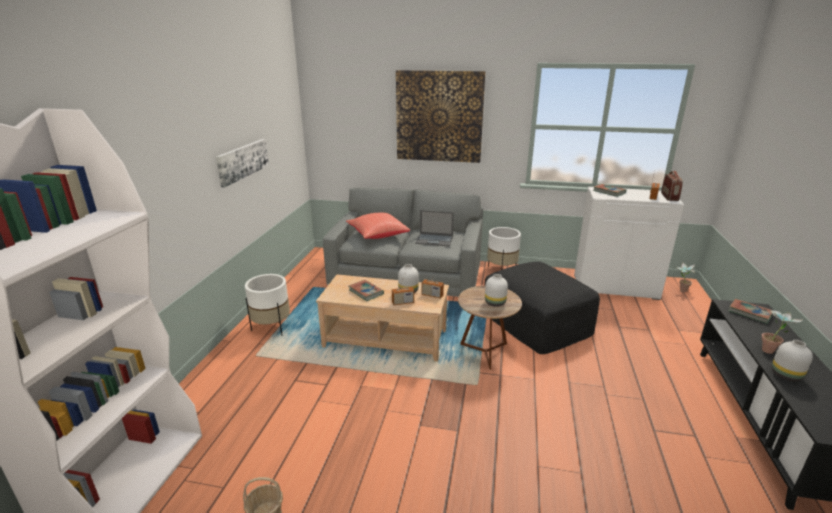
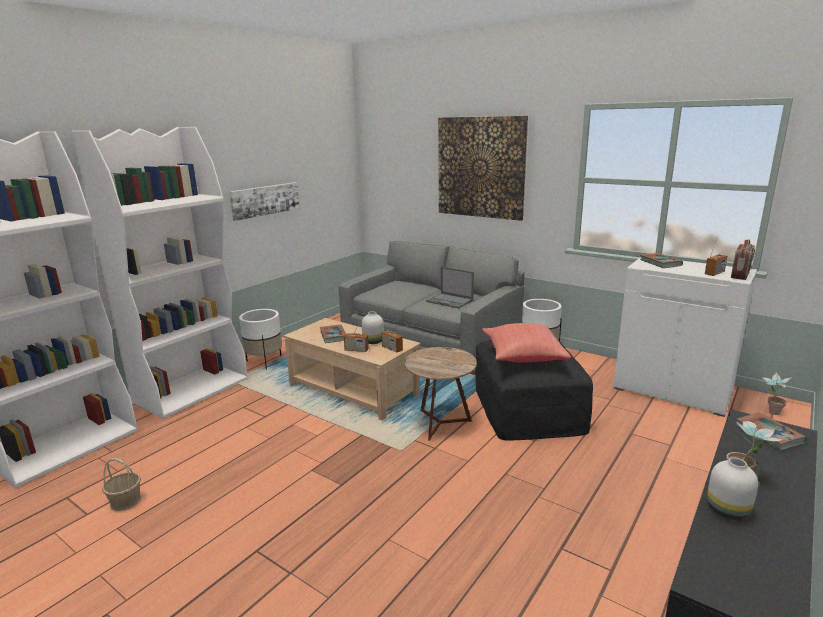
camera: 25 degrees right, 5 degrees down
(220, 375) = (192, 390): none -> white bookcase
(377, 235) = (397, 290): red pillow -> red pillow (522, 357)
(494, 303) = (441, 364): white vase -> none

